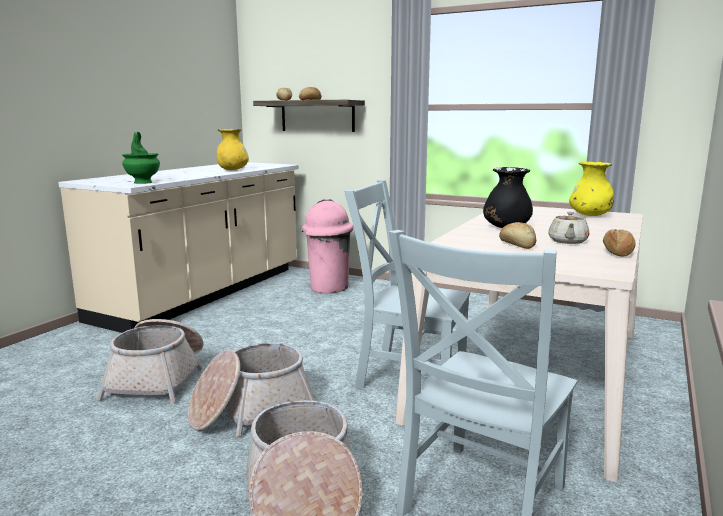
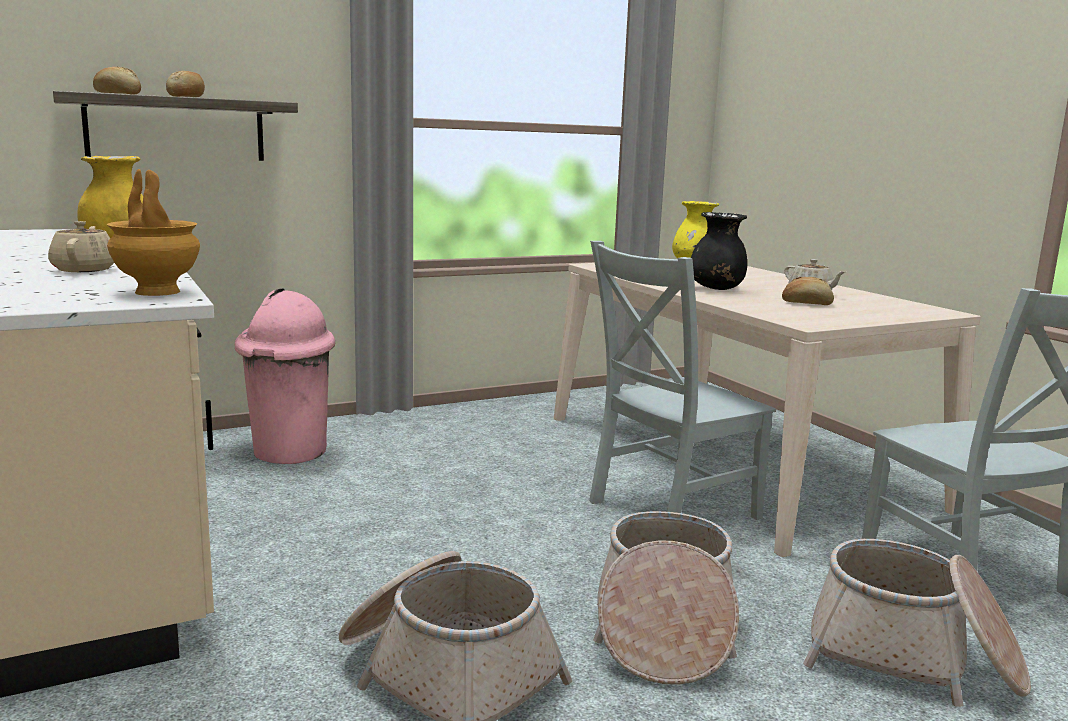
camera: 55 degrees left, 0 degrees up
(143, 182) = (156, 292): green vase -> brown vase
(176, 175) = (85, 269): none -> beige teapot
(617, 253) = (876, 296): bread -> none

